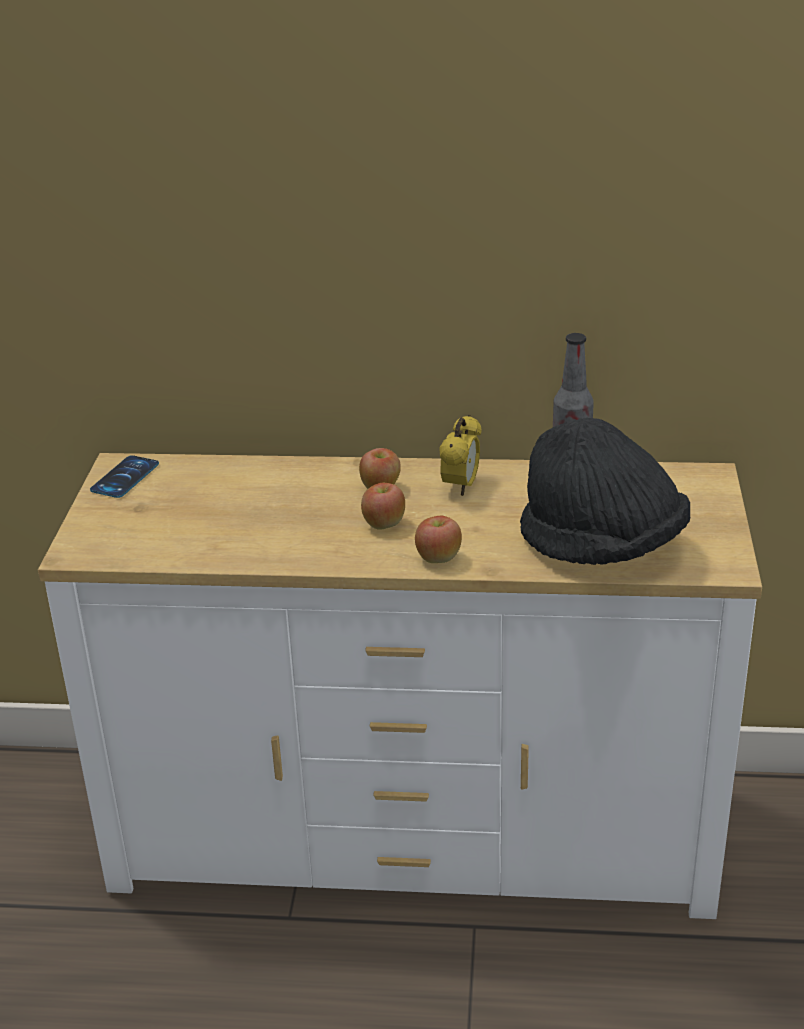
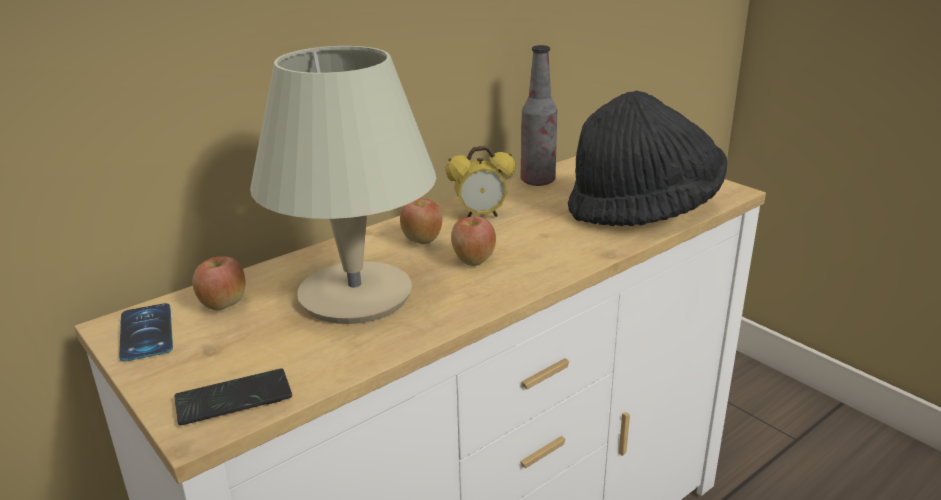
camera: 45 degrees left, 5 degrees down
(108, 546) = (234, 399): none -> phone
(267, 511) = (354, 295): none -> beige table lamp
(438, 558) = (559, 264): apple -> apple (223, 304)
(461, 487) = (481, 215): alarm clock -> alarm clock turned 105 degrees clockwise

